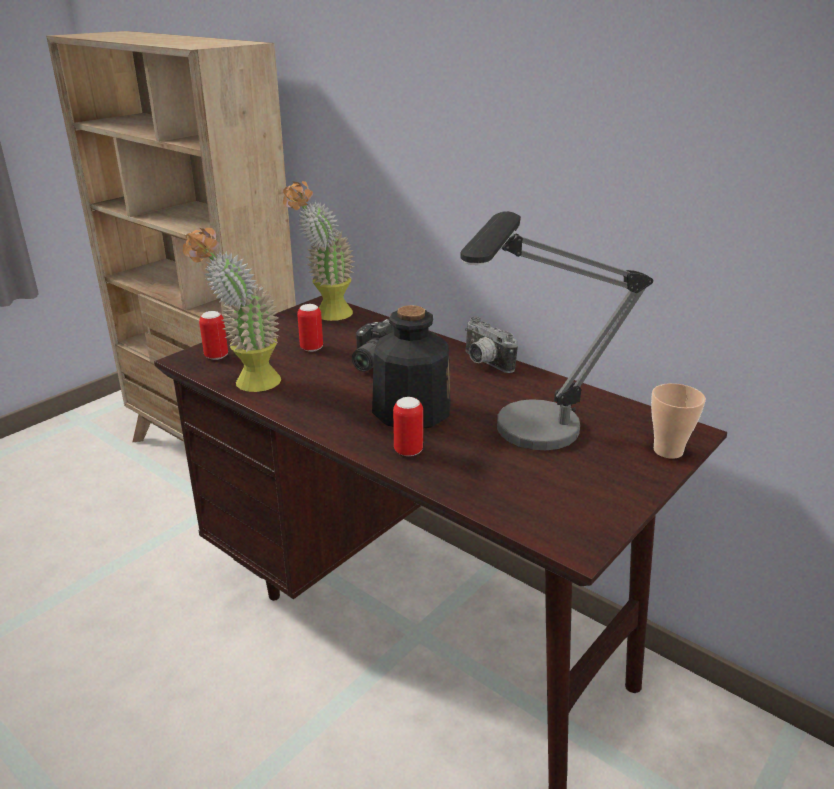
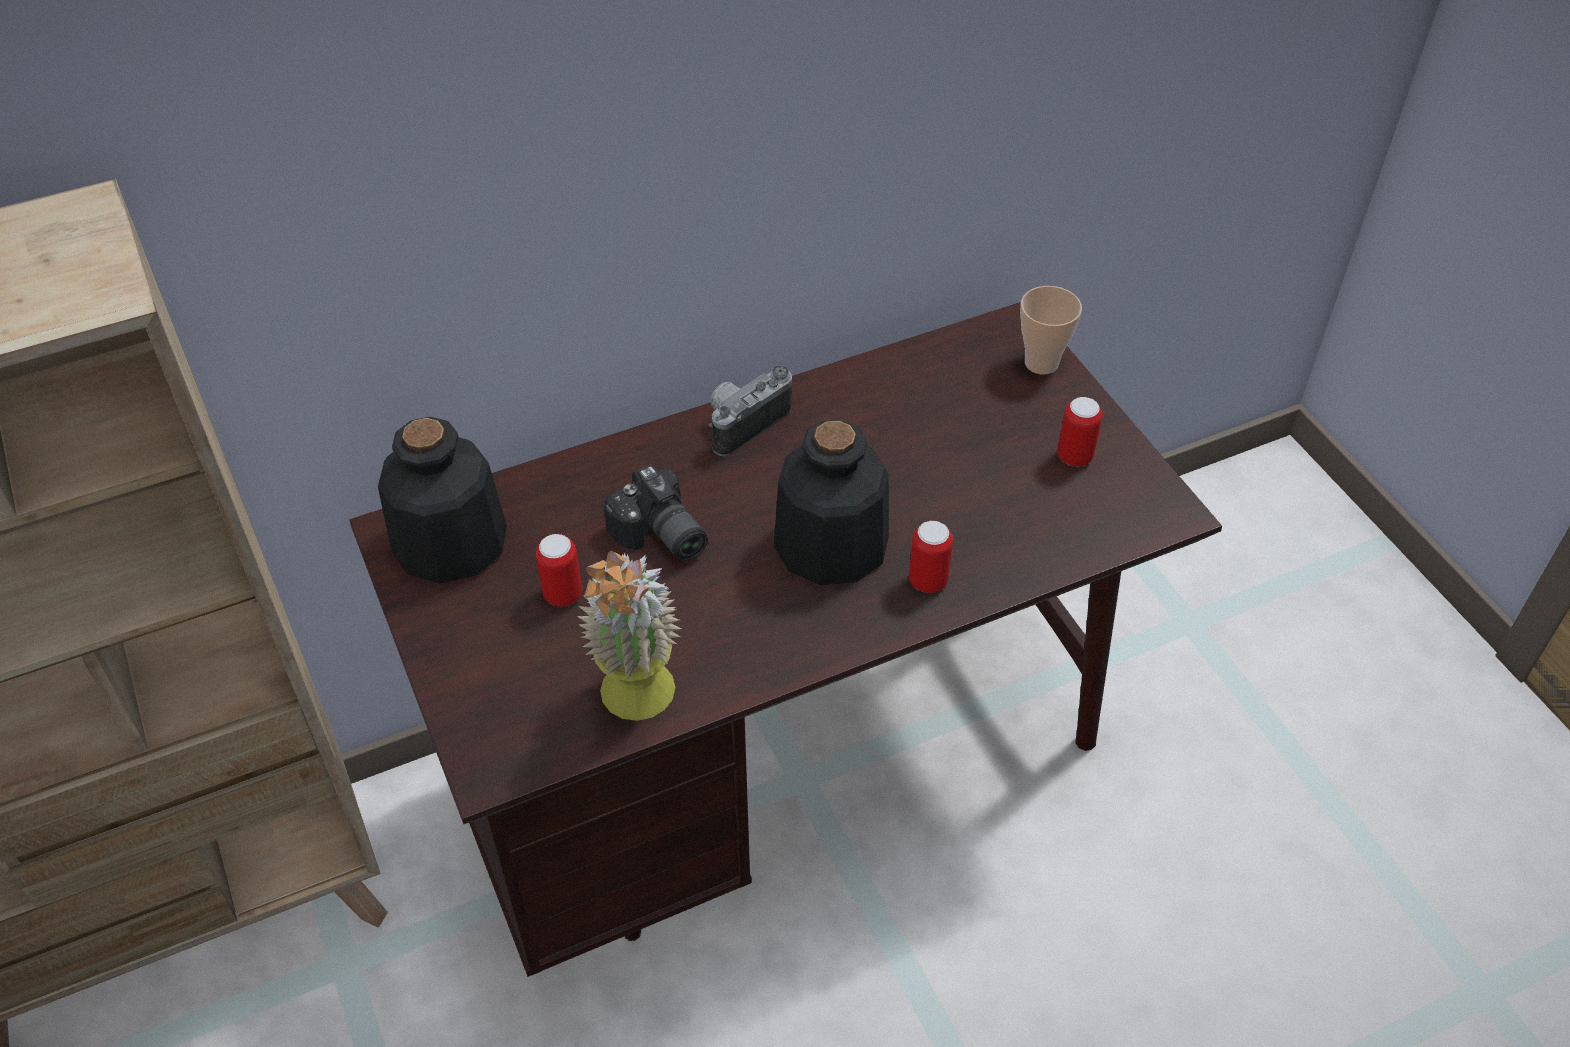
camera: 65 degrees left, 20 degrees up
(216, 356) = (506, 725): can -> can (1074, 457)
(325, 316) = (449, 543): potted plant -> bottle
(484, 363) = (743, 423): camera -> camera turned 150 degrees clockwise
(527, 440) = (960, 464): table lamp -> none

